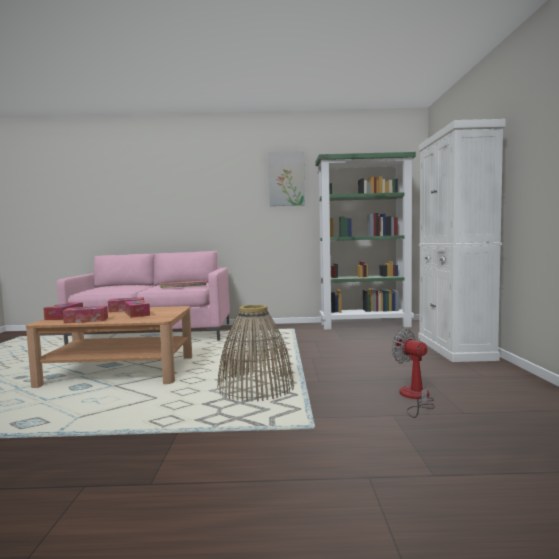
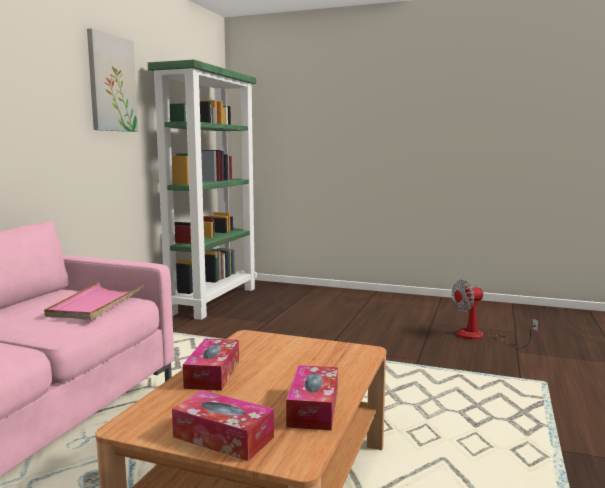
camera: 70 degrees left, 5 degrees up
(137, 314) = (284, 366): tissue box -> none
(256, 387) = (423, 391): basket -> none
(454, 349) = (354, 296): white cabinet -> none

